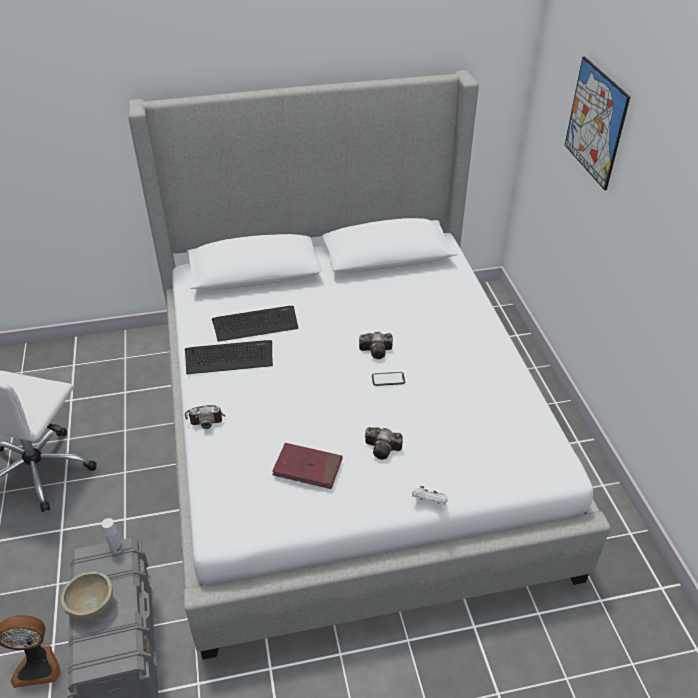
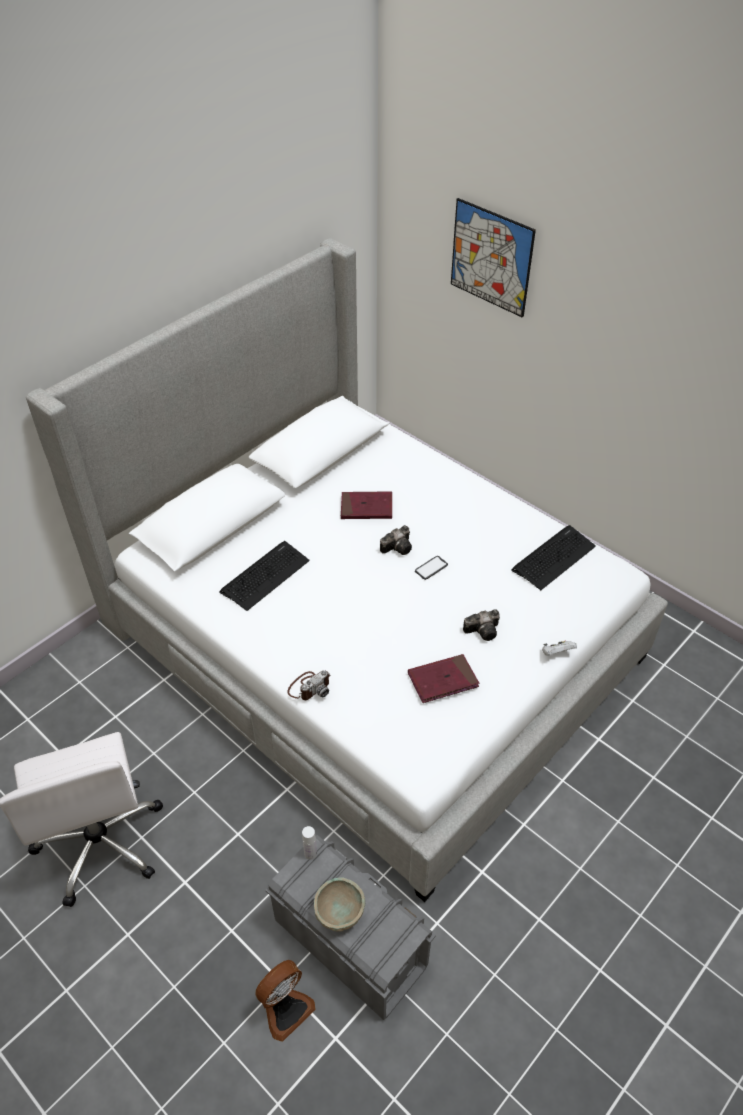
camera: 35 degrees left, 5 degrees up
(229, 357) = (274, 620): keyboard -> keyboard (553, 558)
(382, 311) = (366, 508): none -> red book

